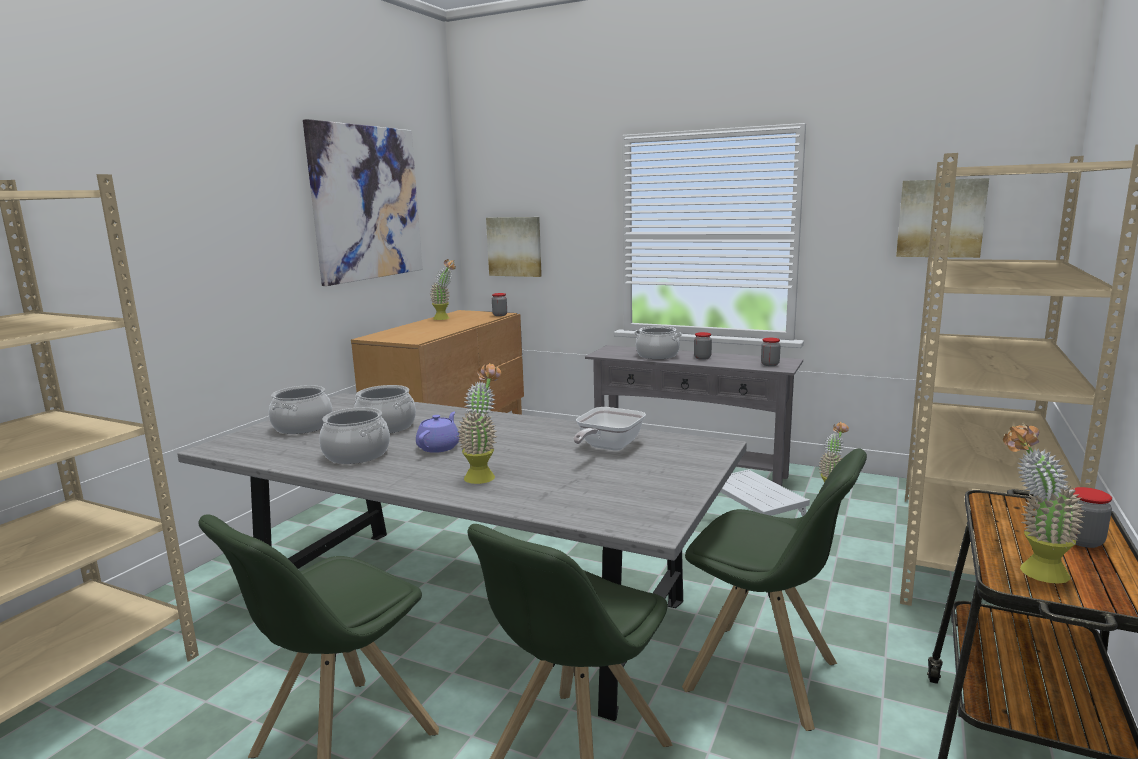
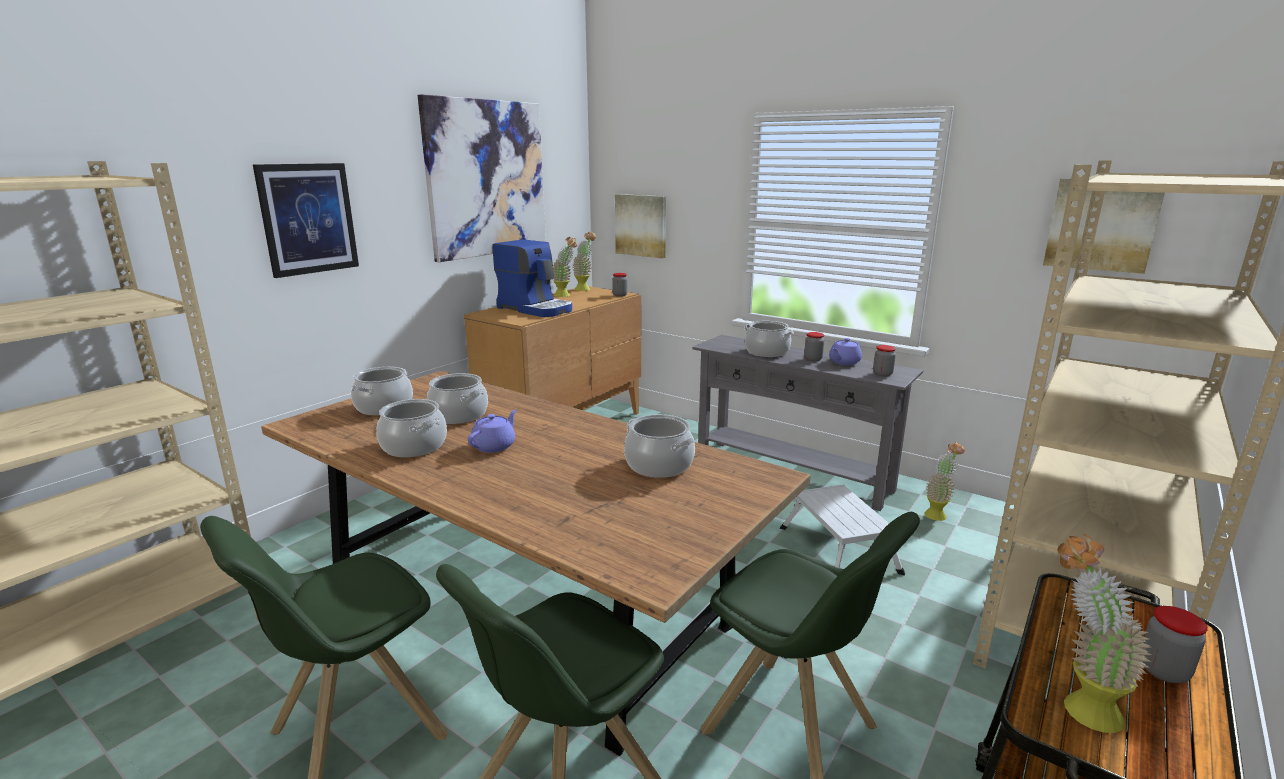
camera: 10 degrees right, 5 degrees up
(204, 241) = (308, 219): none -> picture
(423, 330) = (536, 309): none -> coffee machine
(469, 606) = (523, 600): grey dining table -> brown dining table
(484, 475) = (519, 486): potted plant -> potted plant (585, 288)
(607, 447) = (658, 465): frying pan -> cooking pot
(731, 358) = (844, 362): none -> purple teapot

